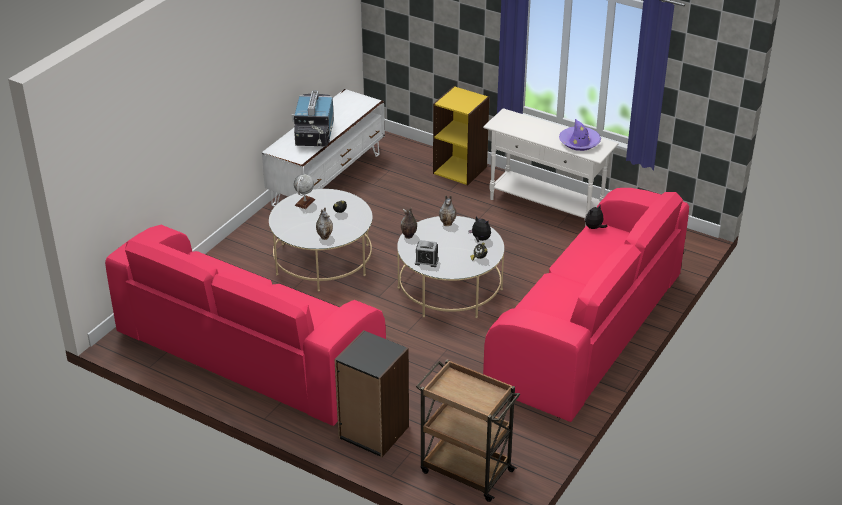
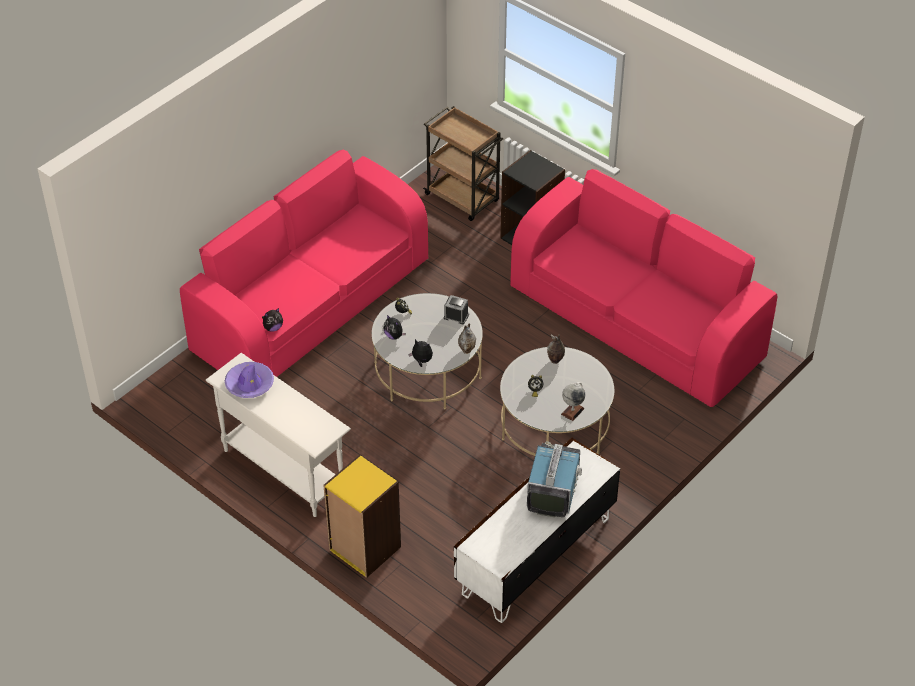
camera: 170 degrees left, 10 degrees up
(448, 223) = (421, 361): vase -> plush toy

